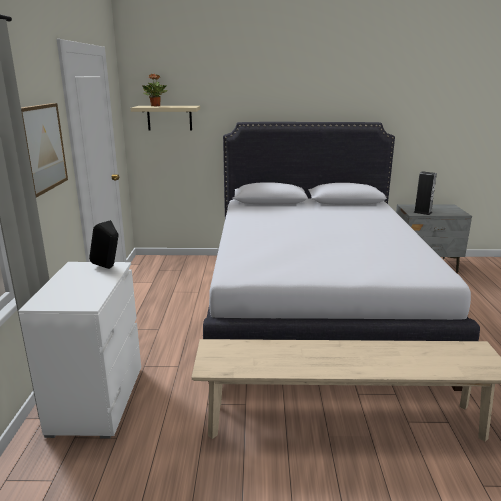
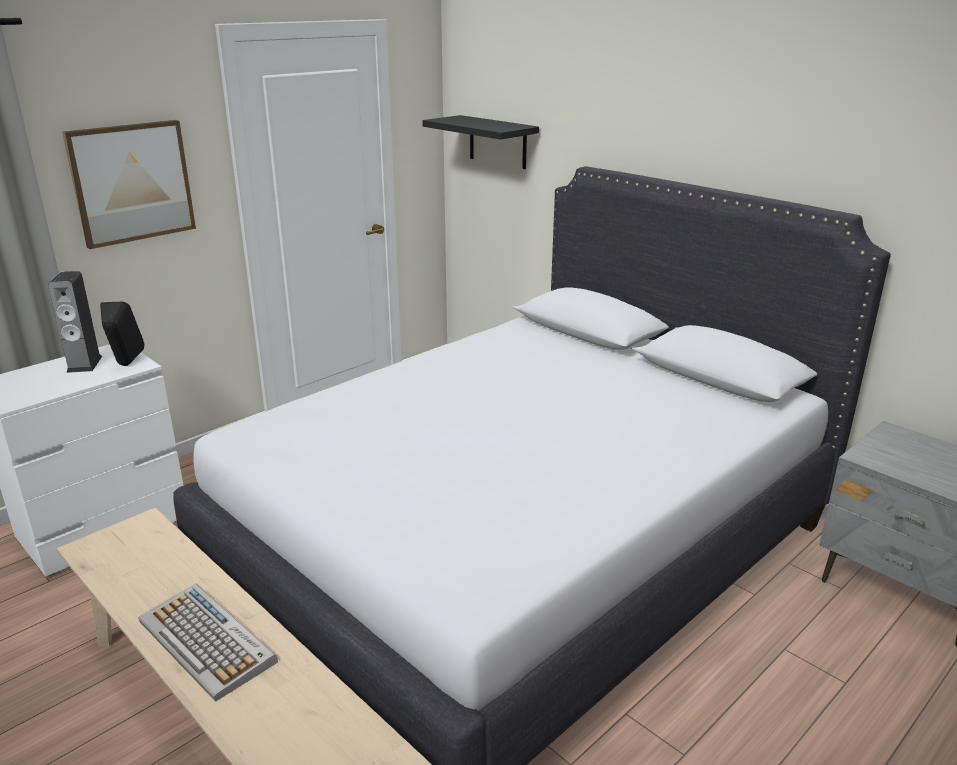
camera: 45 degrees right, 5 degrees up
(155, 106) = (470, 120): potted plant -> none
(169, 118) = (497, 142): beige shelf -> black shelf
(346, 359) = (208, 641): none -> keyboard
(422, 212) = (893, 462): speaker -> speaker (84, 364)

